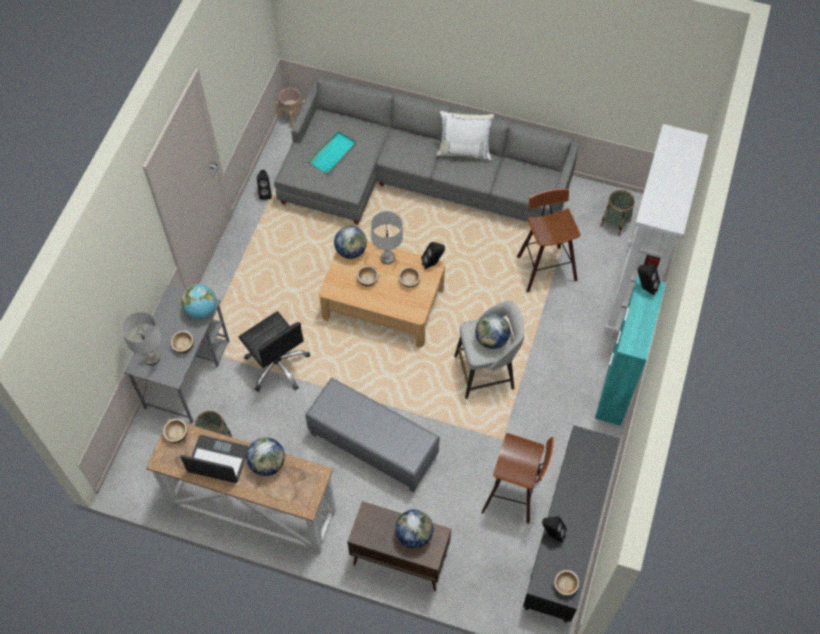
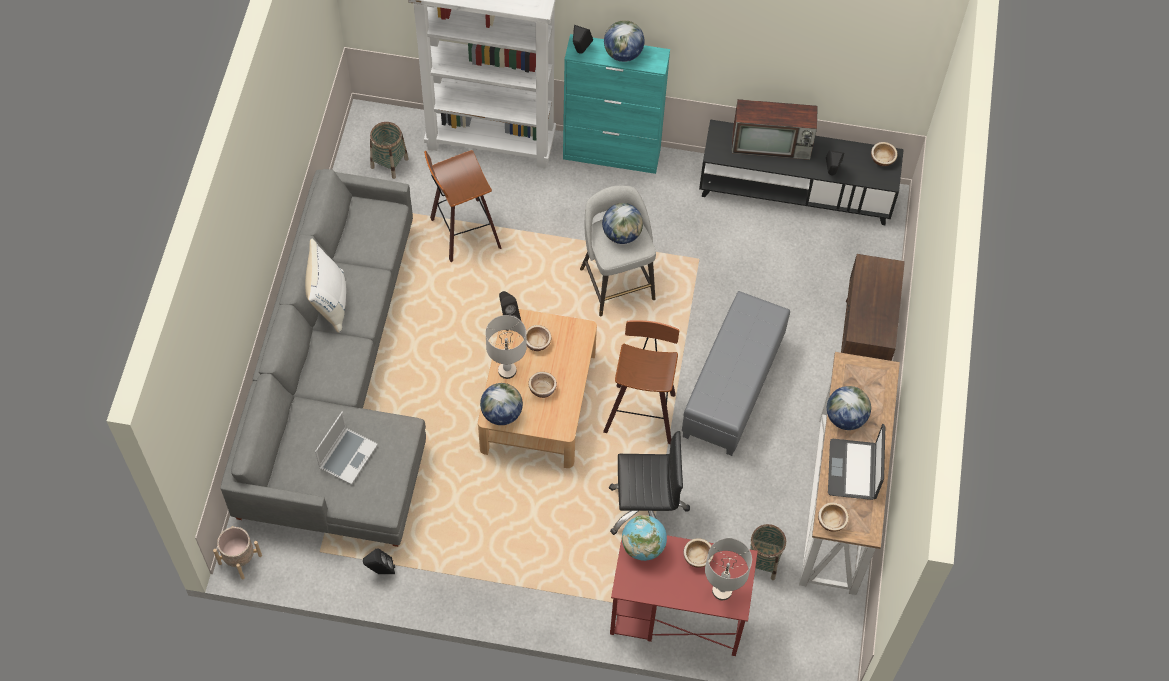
camera: 100 degrees left, 0 degrees up
(188, 373) = (676, 614): grey desk -> red desk
(277, 365) = (646, 509): black office chair -> black office chair turned 45 degrees clockwise
(333, 153) = (348, 455): turquoise tray -> laptop
(414, 534) = (872, 286): globe -> globe (623, 54)
(514, 493) = (760, 243): stool -> stool (641, 411)
(588, 488) = (772, 144): none -> television

